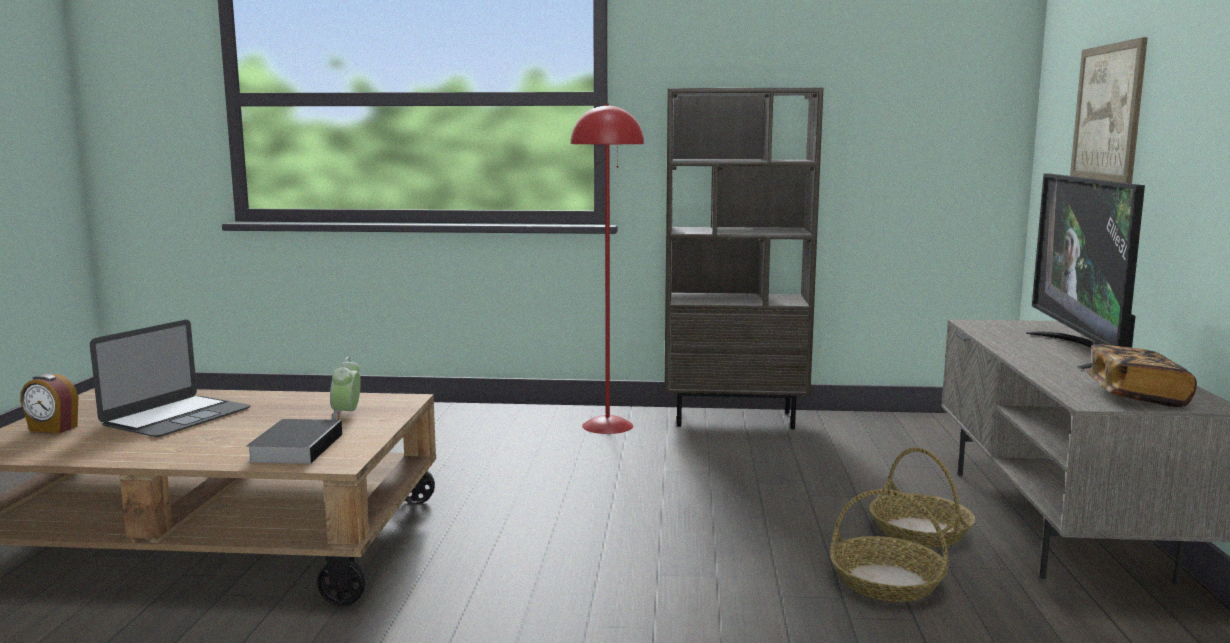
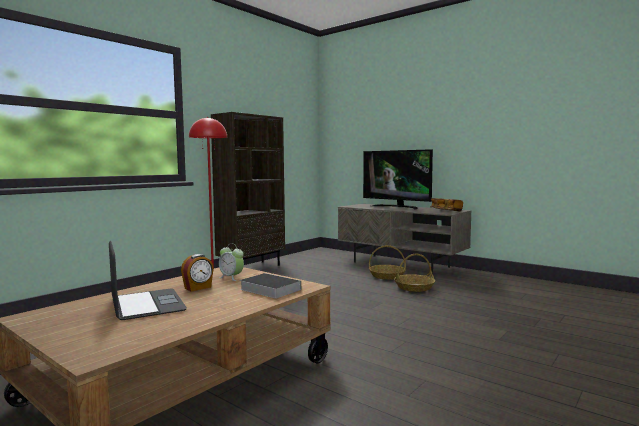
camera: 55 degrees left, 5 degrees down
(52, 429) = (89, 333): alarm clock -> alarm clock (198, 288)
(1108, 113) = (371, 132): picture -> none

